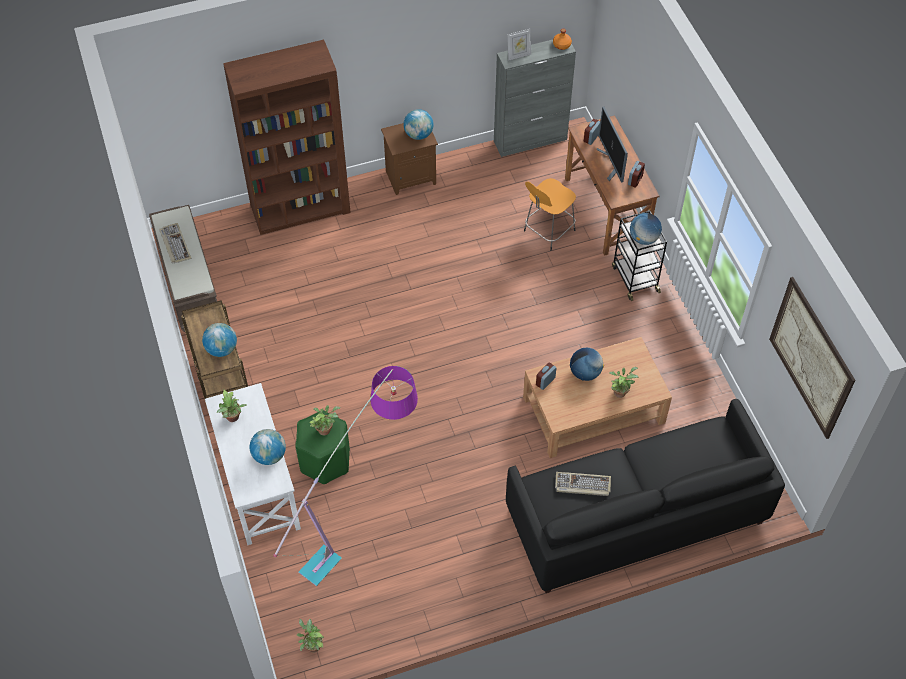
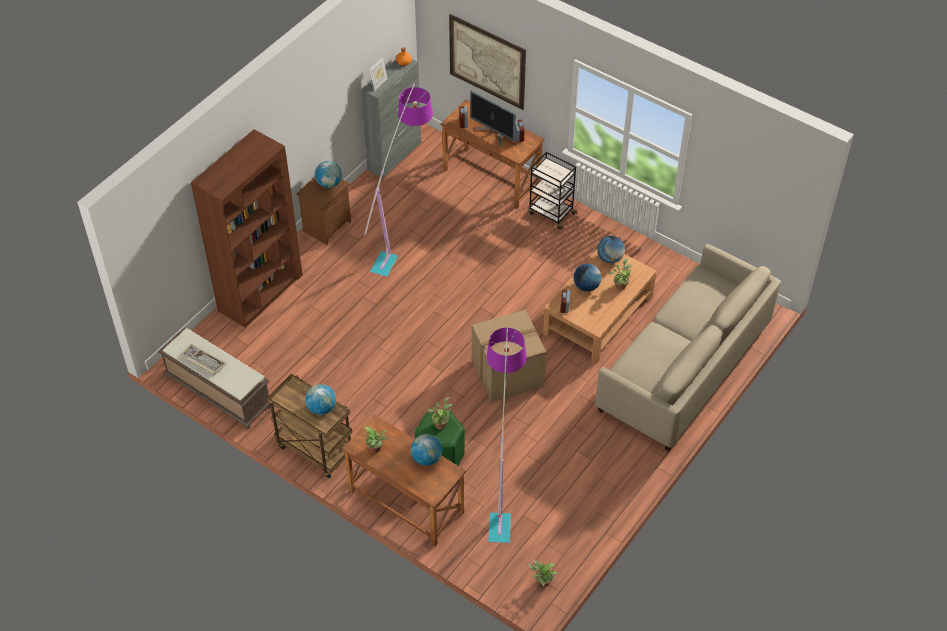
camera: 35 degrees left, 5 degrees down
(258, 485) = (405, 502): white desk -> brown desk
(455, 417) = (507, 374): none -> cardboard box
(480, 215) = (403, 227): none -> floor lamp
(548, 231) = (463, 213): orange stool -> none
(582, 485) = (650, 358): keyboard -> none
(636, 516) = (684, 367): black sofa -> beige sofa
(643, 238) = (555, 173): globe -> globe (610, 258)
(811, 358) = (762, 176): picture -> picture (487, 61)

